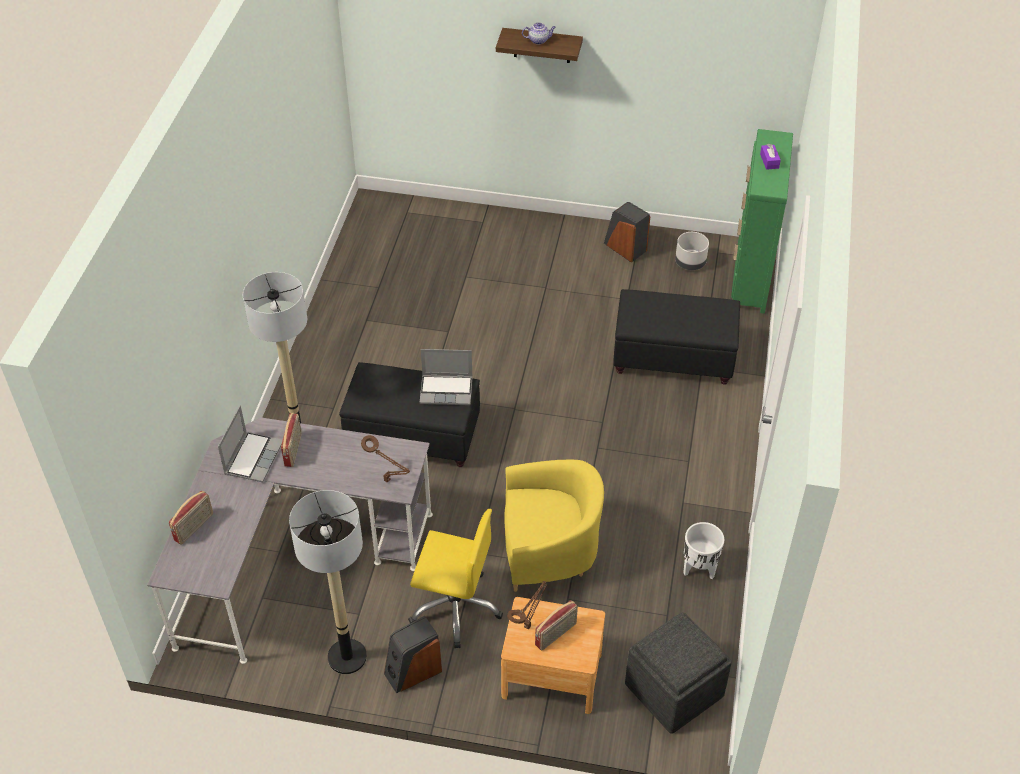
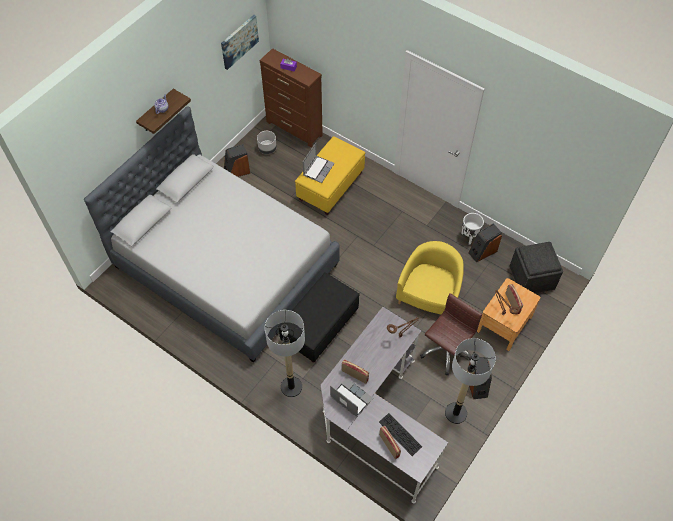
camera: 65 degrees left, 10 degrees up
(217, 533) = (399, 434): none -> keyboard
(447, 390) = (326, 289): laptop -> laptop (318, 169)
(455, 607) = (446, 350): yellow office chair -> brown office chair
(457, 298) = (226, 265): none -> grey bed
(672, 357) = (330, 187): black ottoman -> yellow ottoman
(681, 597) = (482, 251): none -> speaker
(735, 71) = (239, 41): none -> picture
(751, 278) = (294, 129): green dresser -> brown dresser

